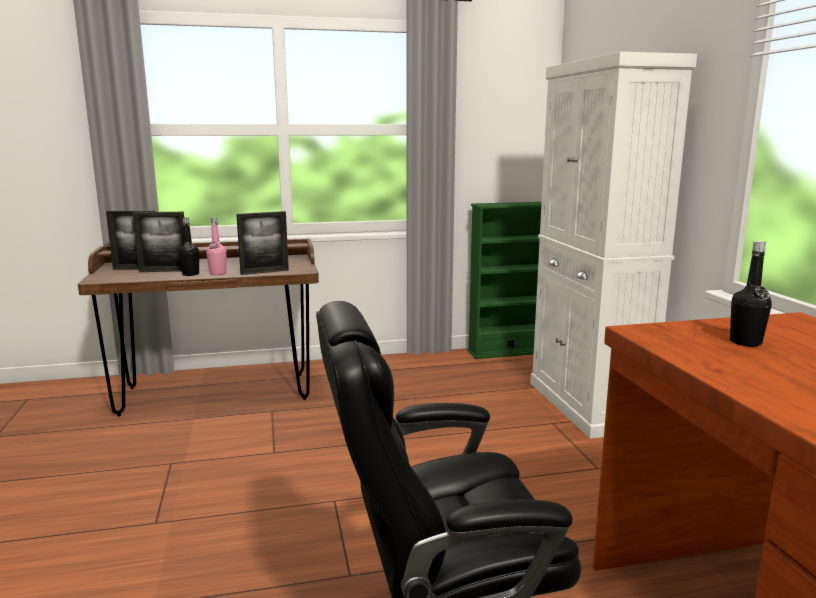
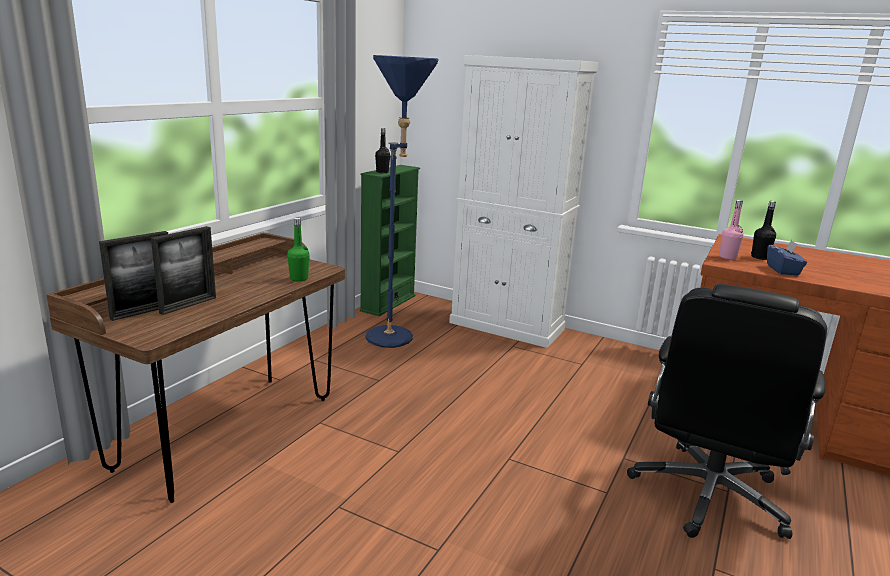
camera: 50 degrees left, 5 degrees up
(190, 274) = (235, 300): black bottle -> black bottle (382, 172)
(218, 273) = (260, 292): pink bottle -> pink bottle (727, 257)
(264, 272) = (299, 279): picture frame -> green bottle
(457, 376) = (395, 334): none -> blue floor lamp
(718, 360) = (783, 270): none -> blue tissue box

